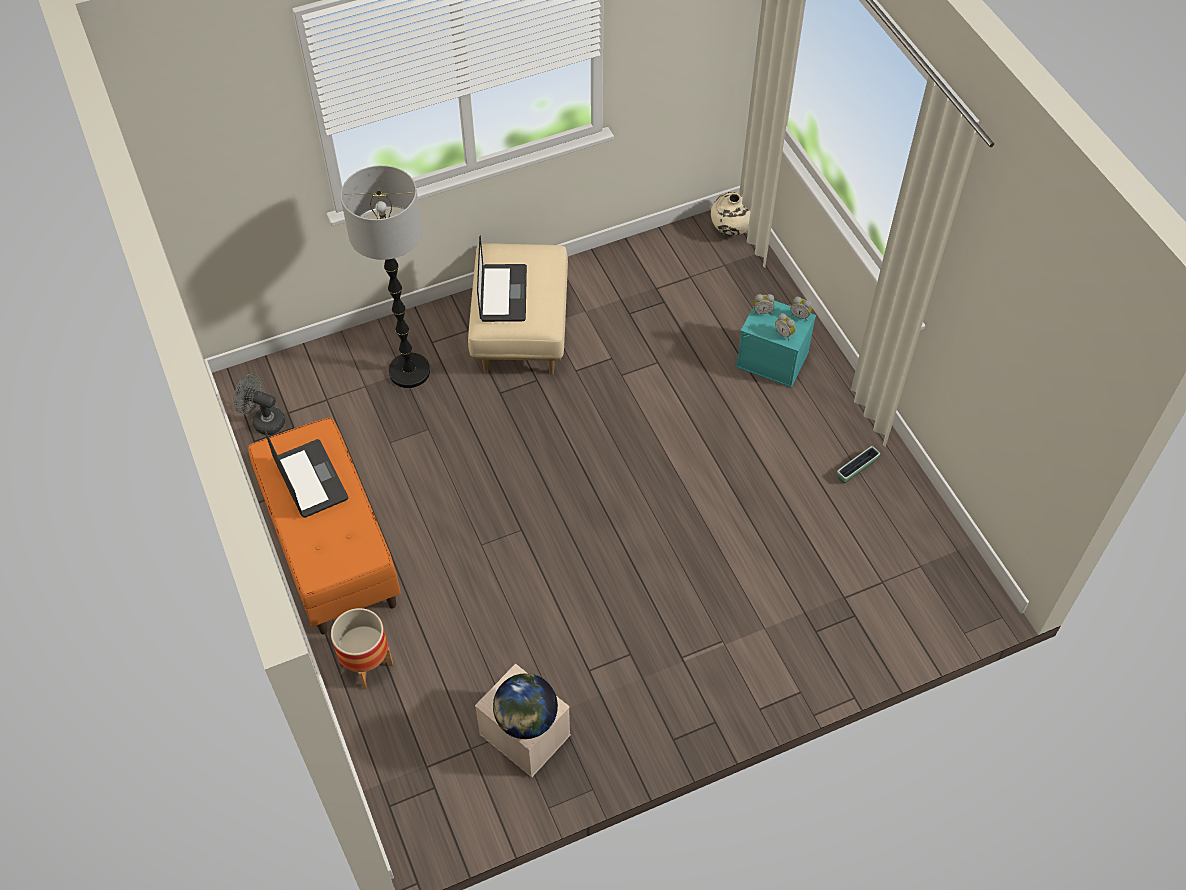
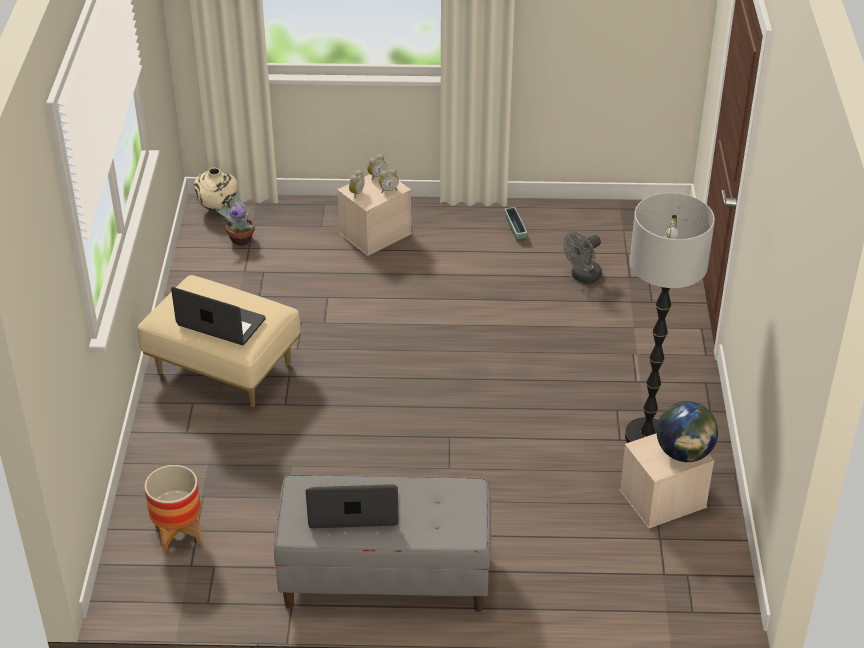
camera: 65 degrees left, 15 degrees down
(264, 421) = (187, 588): grey fan -> grey fan (583, 277)
(330, 548) = (385, 577): orange bench -> grey bench
(366, 664) = (534, 586): planter -> planter (178, 535)
(409, 372) = (210, 459): floor lamp -> floor lamp (647, 436)
(698, 265) = (240, 239): none -> potted plant
(773, 359) = (375, 233): turquoise storage box -> beige storage box

